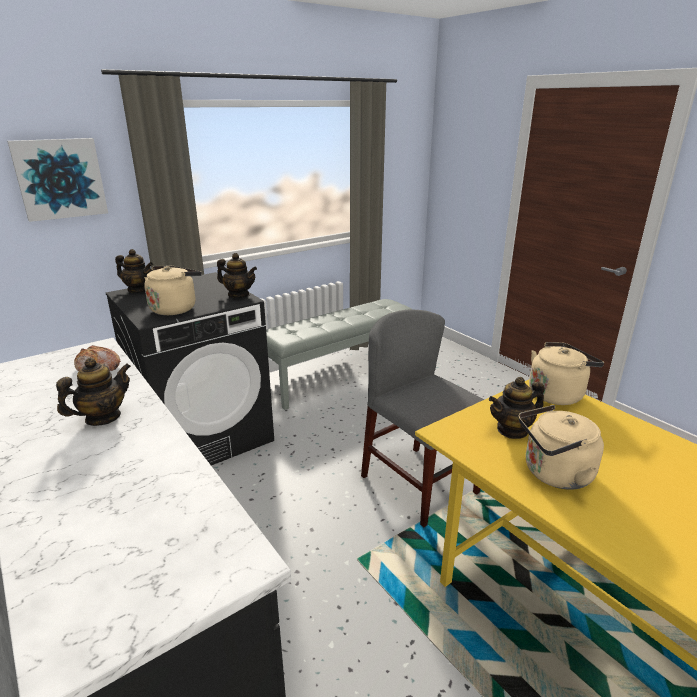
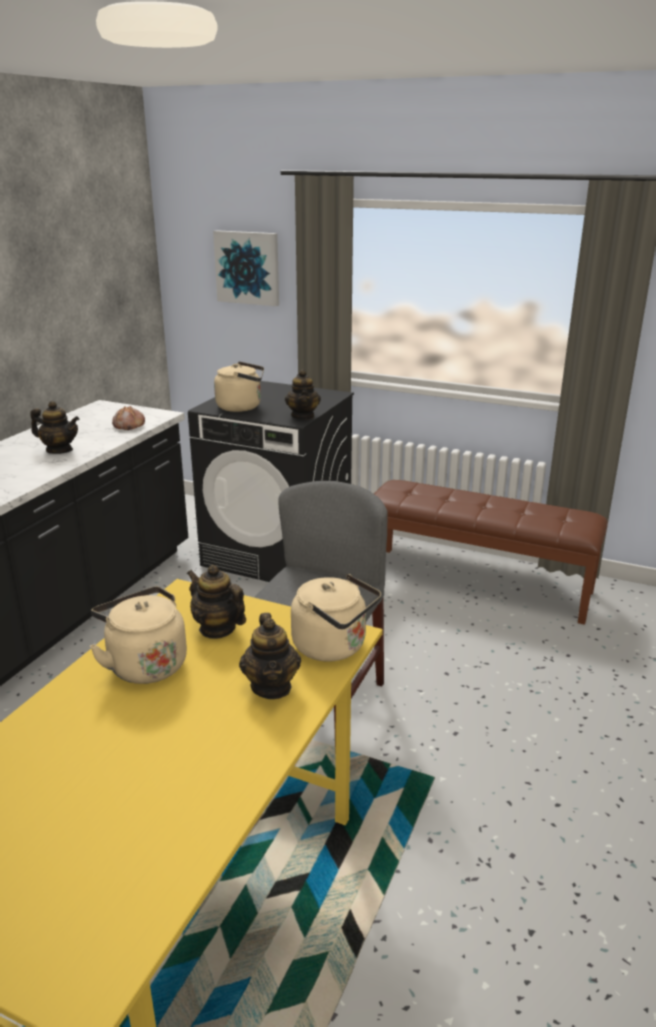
camera: 60 degrees right, 0 degrees up
(139, 290) = (267, 385): teapot -> teapot (271, 686)
(340, 375) = (477, 583): grey bench -> brown bench

